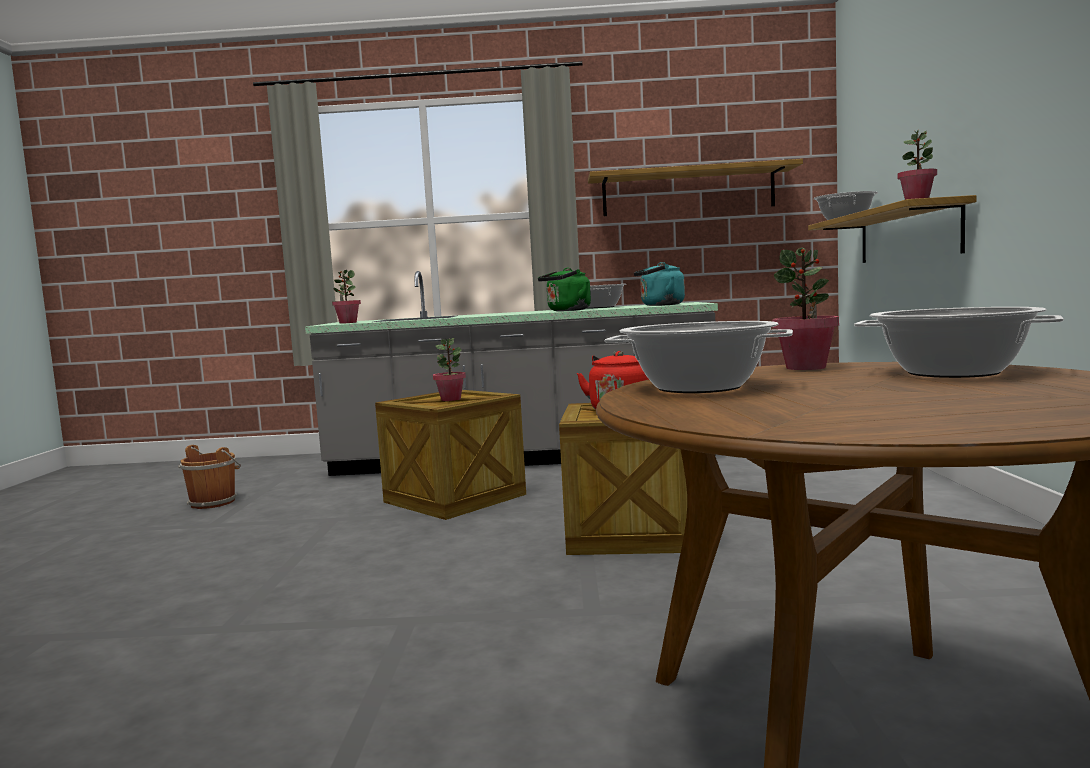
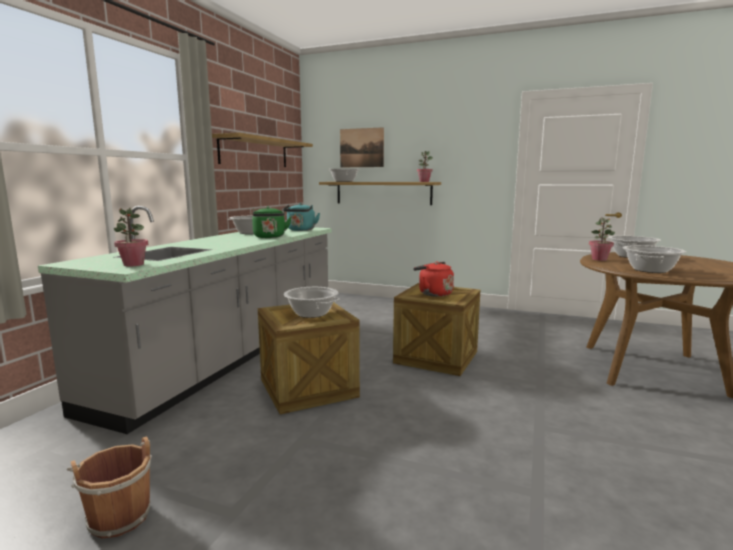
camera: 70 degrees left, 5 degrees up
(451, 399) = (311, 313): potted plant -> cooking pot
(885, 147) = (361, 148): none -> picture

